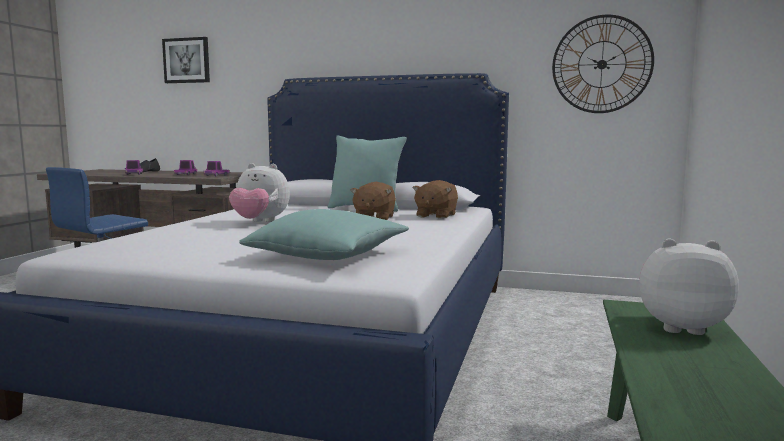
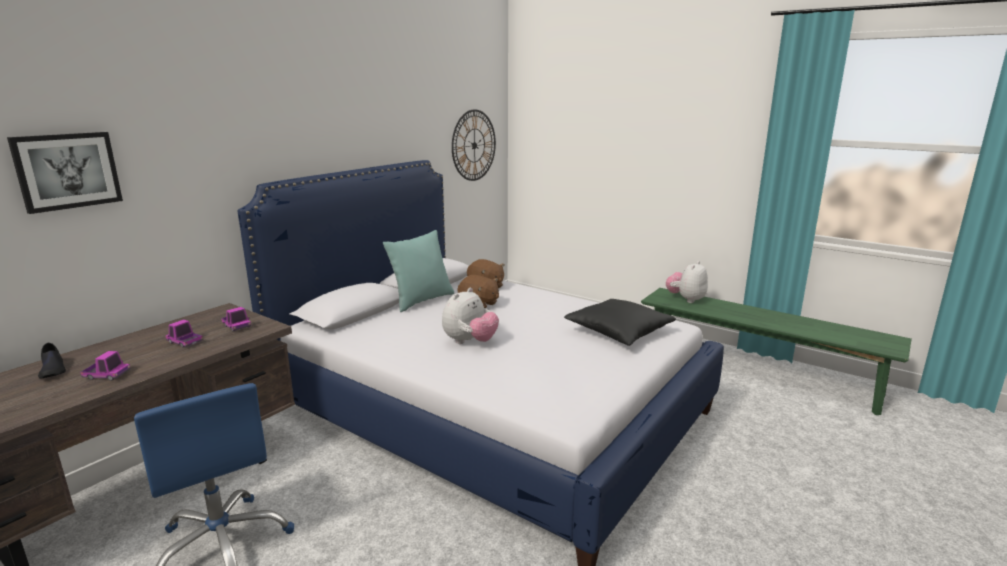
camera: 70 degrees left, 10 degrees up
(328, 255) = (618, 332): turquoise pillow -> black pillow

